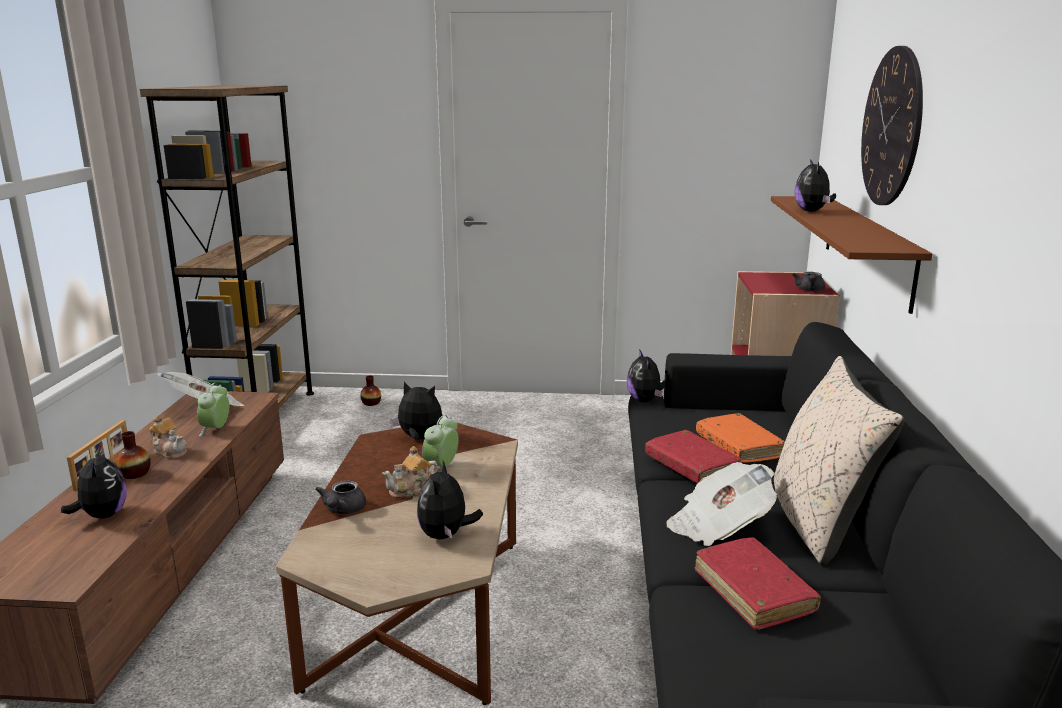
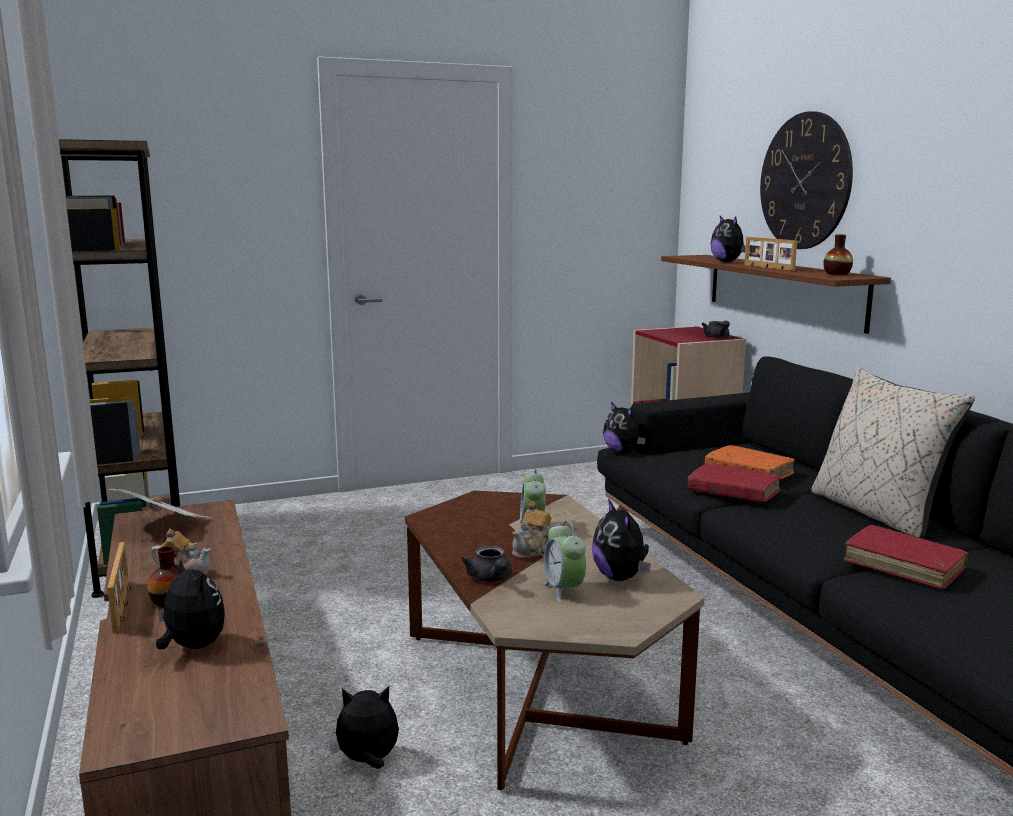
camera: 25 degrees left, 5 degrees down
(216, 429) = (210, 544): alarm clock -> alarm clock (564, 590)
(371, 403) = (265, 516): vase -> vase (837, 274)
(419, 439) = (474, 509): plush toy -> plush toy (368, 761)
(718, 526) = (813, 530): newspaper -> none
(829, 224) = (767, 267): none -> picture frame

